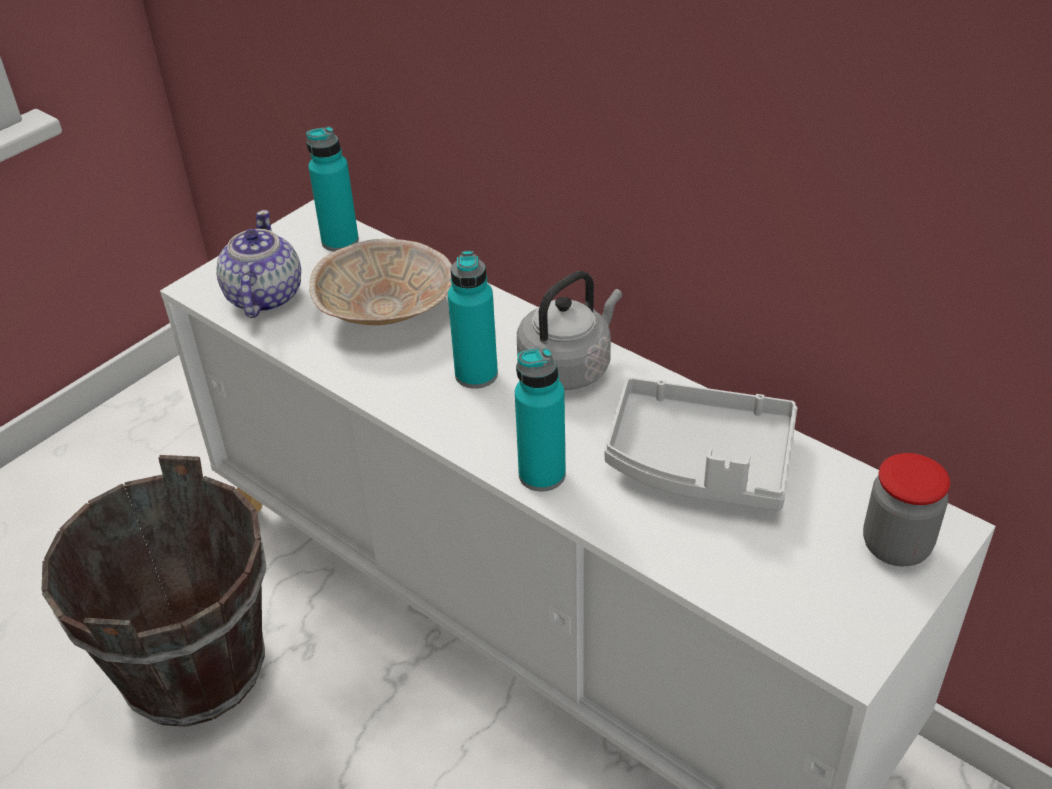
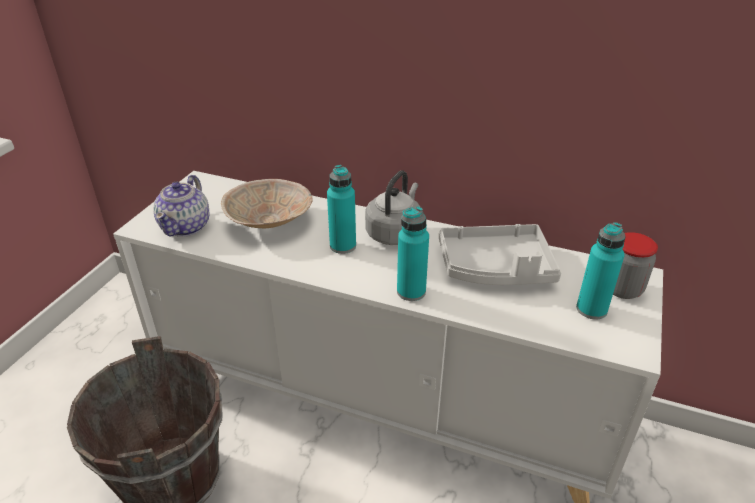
camera: 20 degrees left, 5 degrees down
(263, 297) = (186, 226): teapot -> teapot turned 150 degrees counterclockwise
(340, 241) = (222, 189): turquoise bottle -> turquoise bottle (591, 309)

